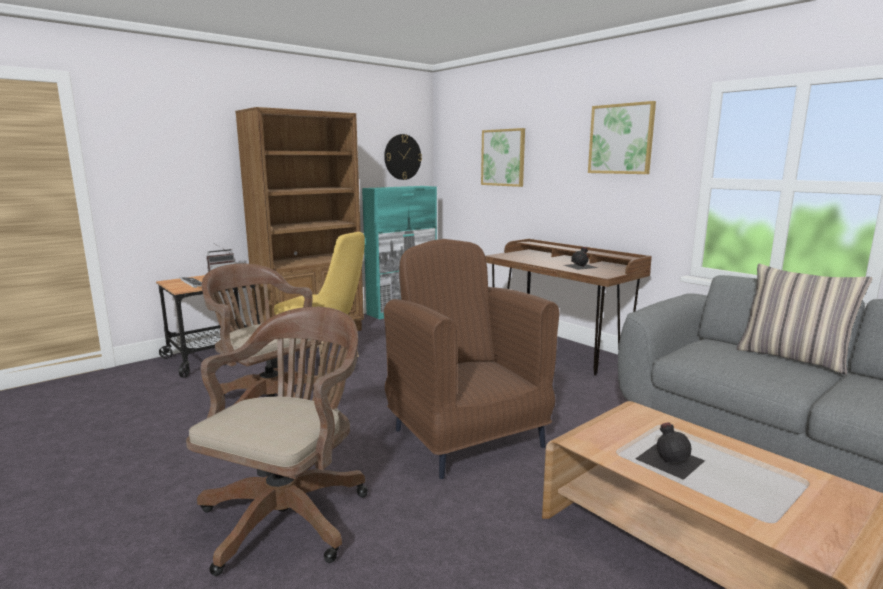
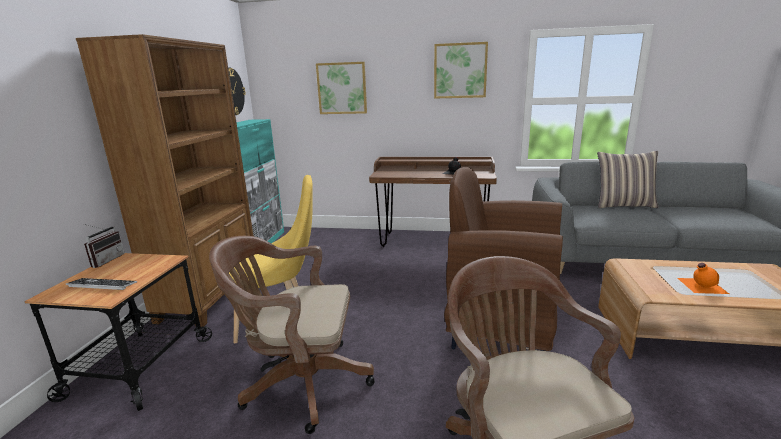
camera: 40 degrees left, 5 degrees up
(669, 459) = (701, 285): black bottle -> orange bottle

